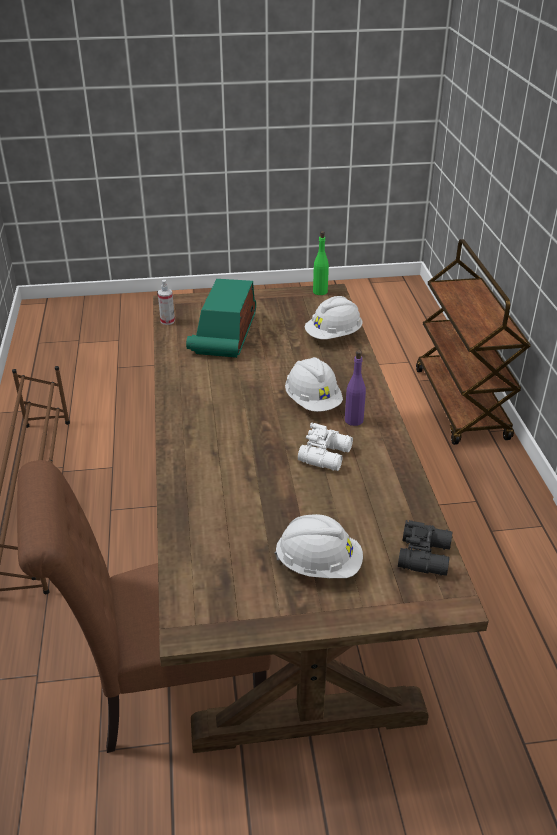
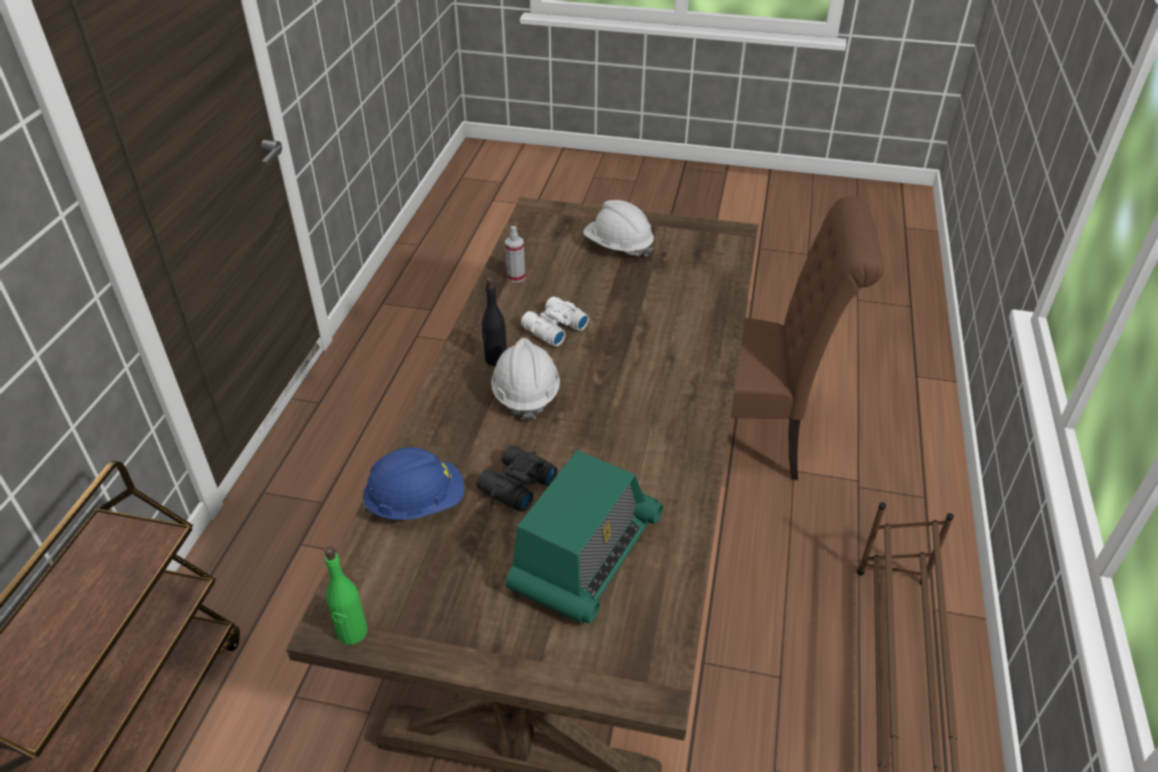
camera: 160 degrees left, 5 degrees up
(167, 321) = (673, 623): spray bottle -> spray bottle (516, 277)
(333, 336) = (416, 503): white hard hat -> blue hard hat
(354, 420) = (495, 359): purple bottle -> black bottle
(426, 555) = (529, 235): black binoculars -> black binoculars (515, 485)

